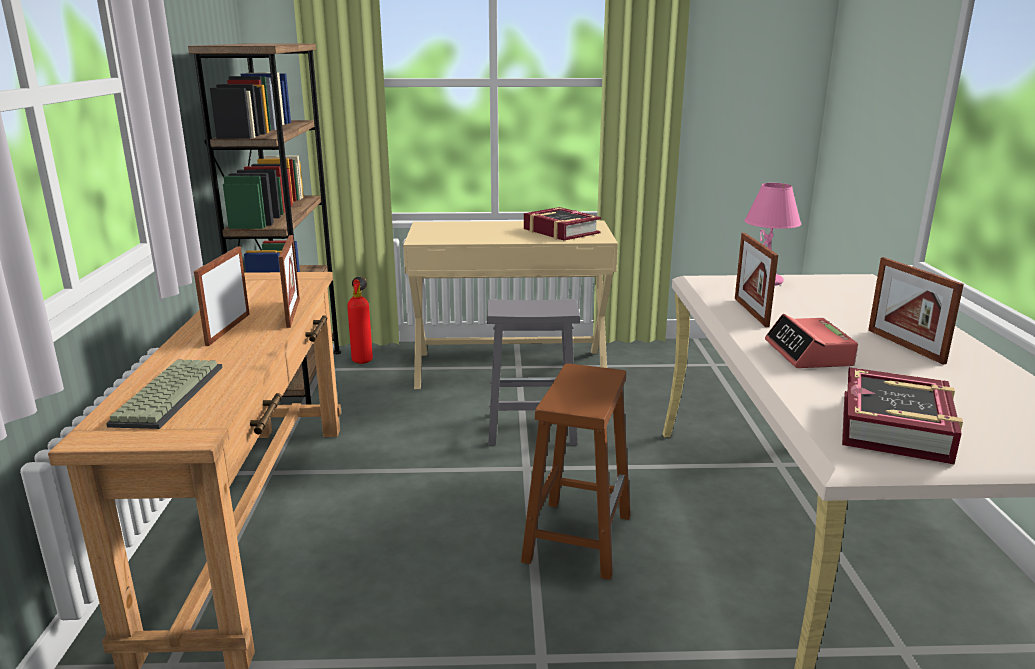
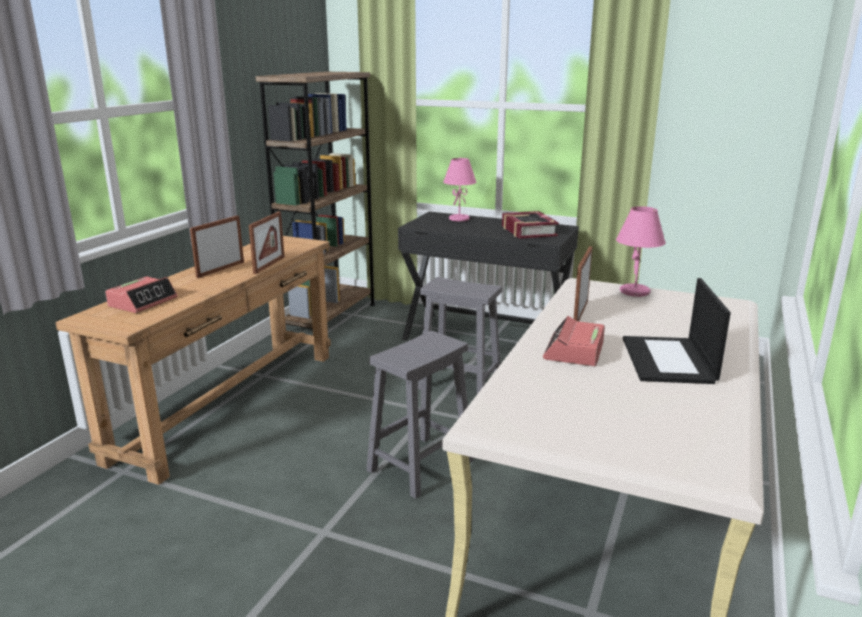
camera: 25 degrees right, 0 degrees up
(167, 394) = (143, 302): keyboard -> alarm clock
(363, 360) = (385, 312): fire extinguisher -> none
(463, 226) = (459, 219): none -> pink table lamp
(510, 368) = (485, 337): beige desk -> black desk
(578, 536) = (421, 465): brown stool -> grey stool
(896, 427) = (552, 414): book -> none
(905, 346) = (669, 361): picture frame -> laptop

